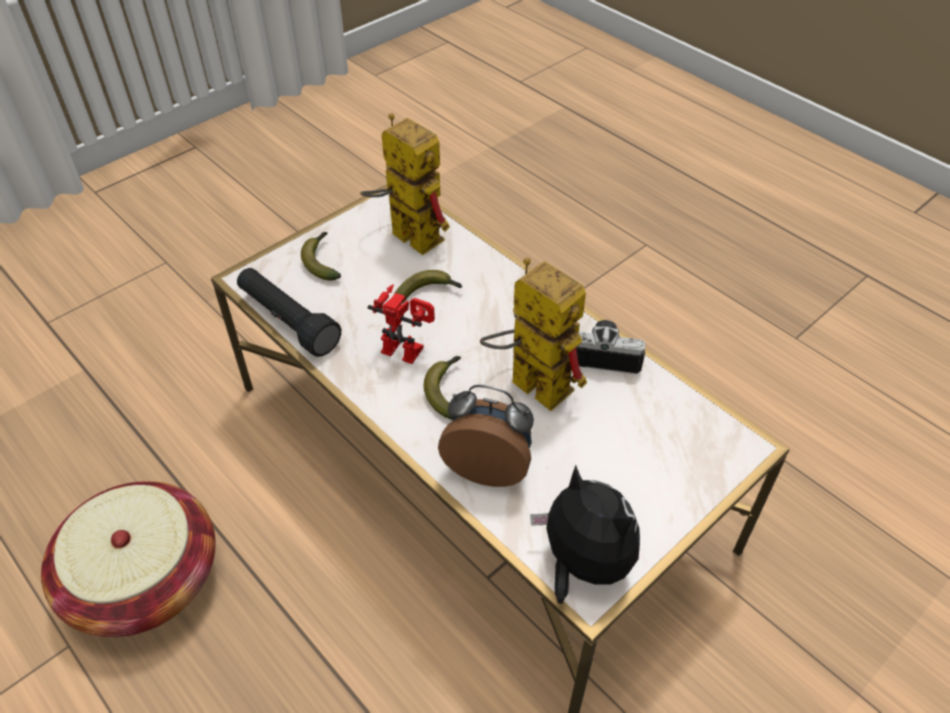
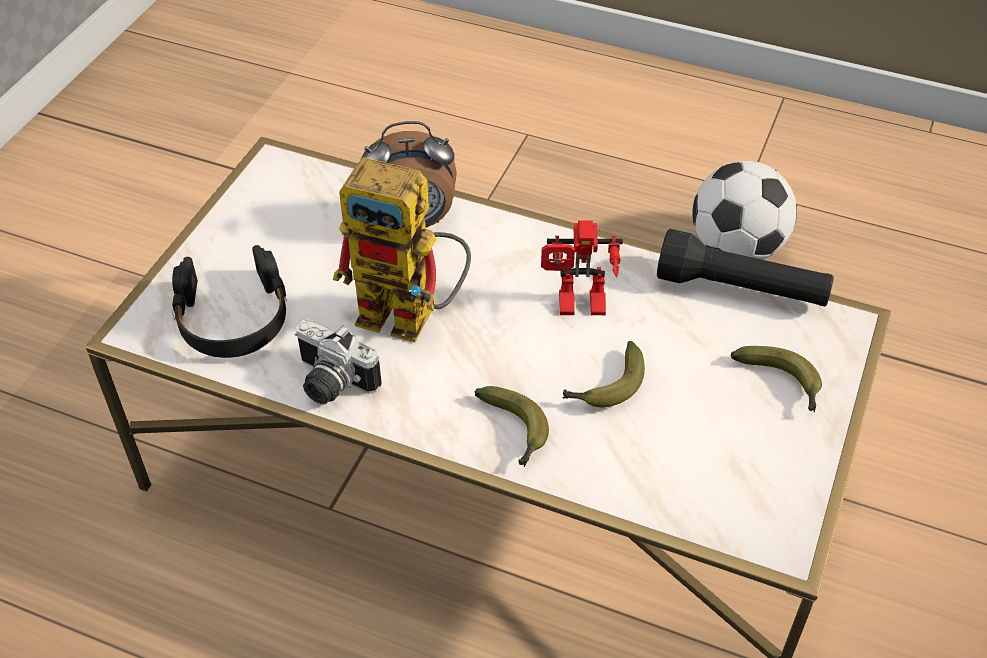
camera: 155 degrees right, 0 degrees up
(145, 579) = (737, 248): basket -> football
(406, 235) = (708, 471): toy robot -> none
(446, 390) = (499, 277): banana -> banana (515, 431)
(582, 564) = (286, 178): plush toy -> none
(607, 354) = (330, 383): camera -> camera turned 45 degrees clockwise
(666, 431) = (233, 317): none -> black headphones

